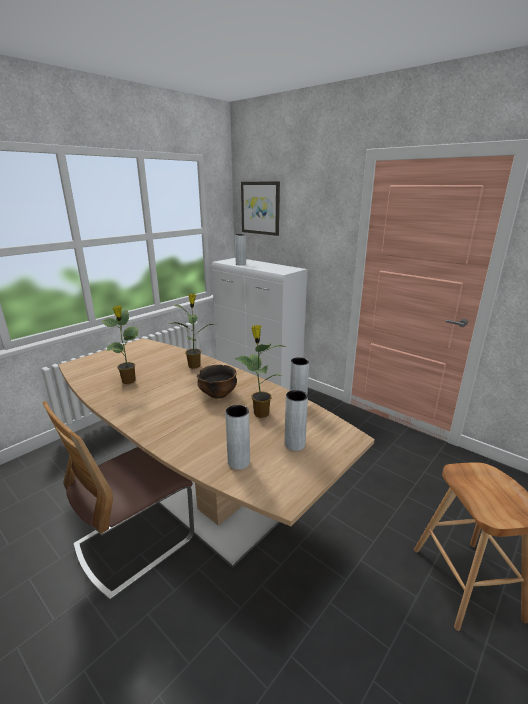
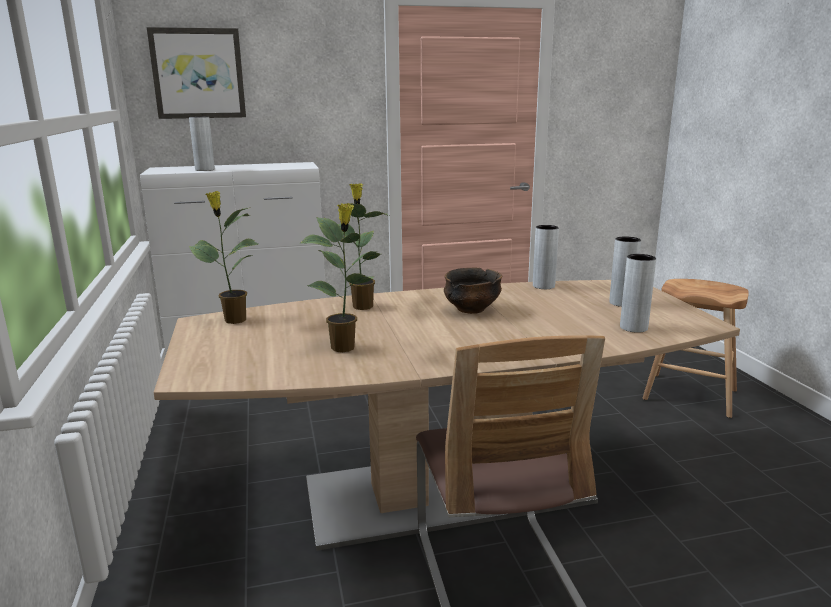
camera: 55 degrees left, 5 degrees down
(260, 413) = (543, 302): potted plant -> potted plant (233, 320)

